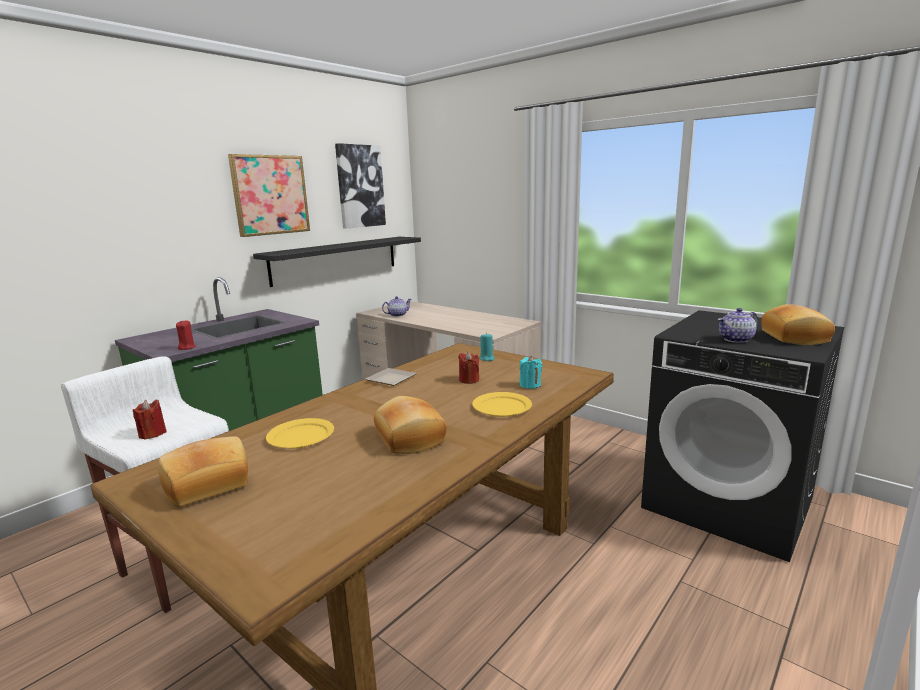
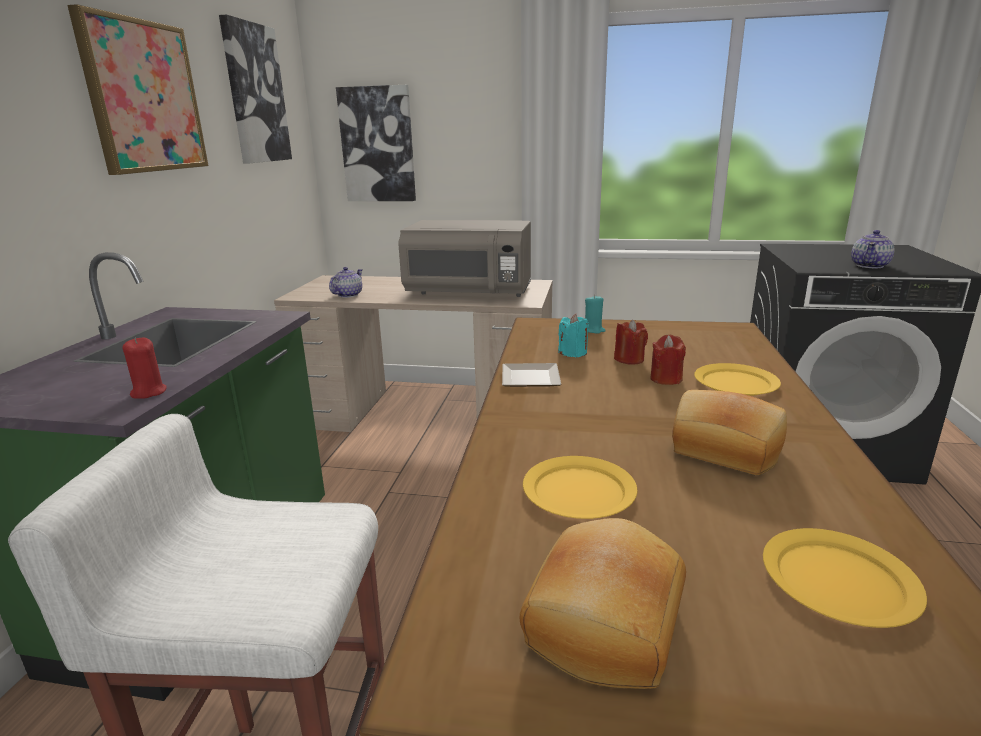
camera: 30 degrees left, 5 degrees up
(152, 434) = (274, 574): red candle -> red candle (666, 379)
(327, 505) = (839, 580): none -> yellow plate
(336, 259) = (241, 216): black shelf -> none
(446, 215) = (378, 145): none -> picture
(467, 323) = (469, 293): none -> grey microwave
(530, 385) = (707, 351): turquoise candle -> turquoise candle (573, 353)
(796, 337) = (905, 258): bread -> none

